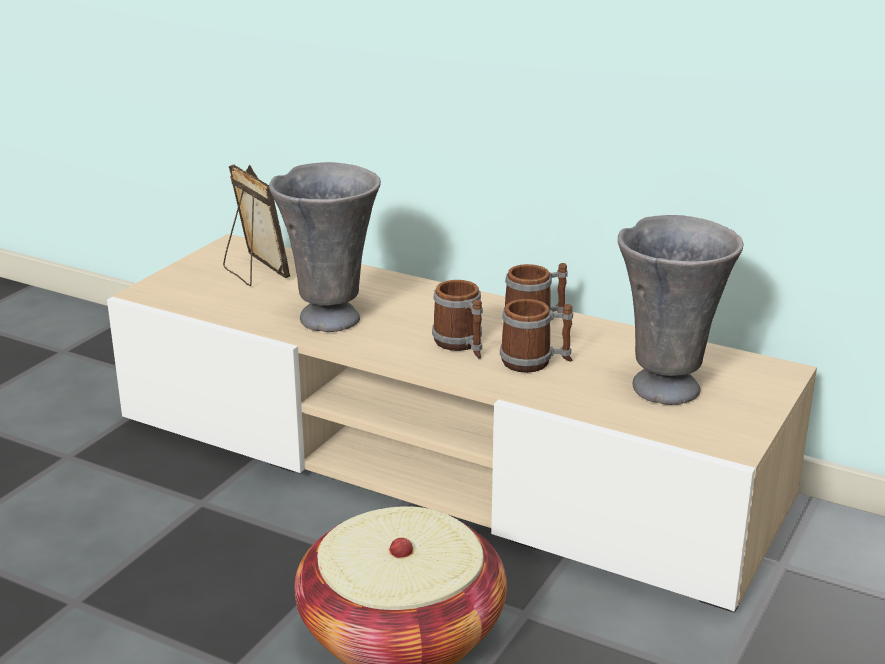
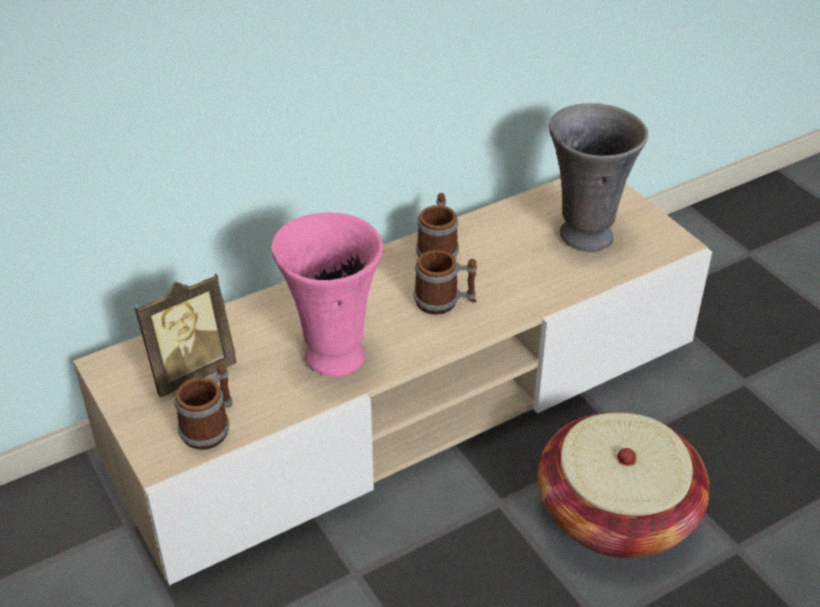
camera: 60 degrees left, 15 degrees up
(254, 272) = (190, 371): picture frame -> picture frame turned 150 degrees clockwise
(331, 318) = (333, 355): grey vase -> pink vase
(535, 362) = (502, 277): mug -> mug (211, 427)

